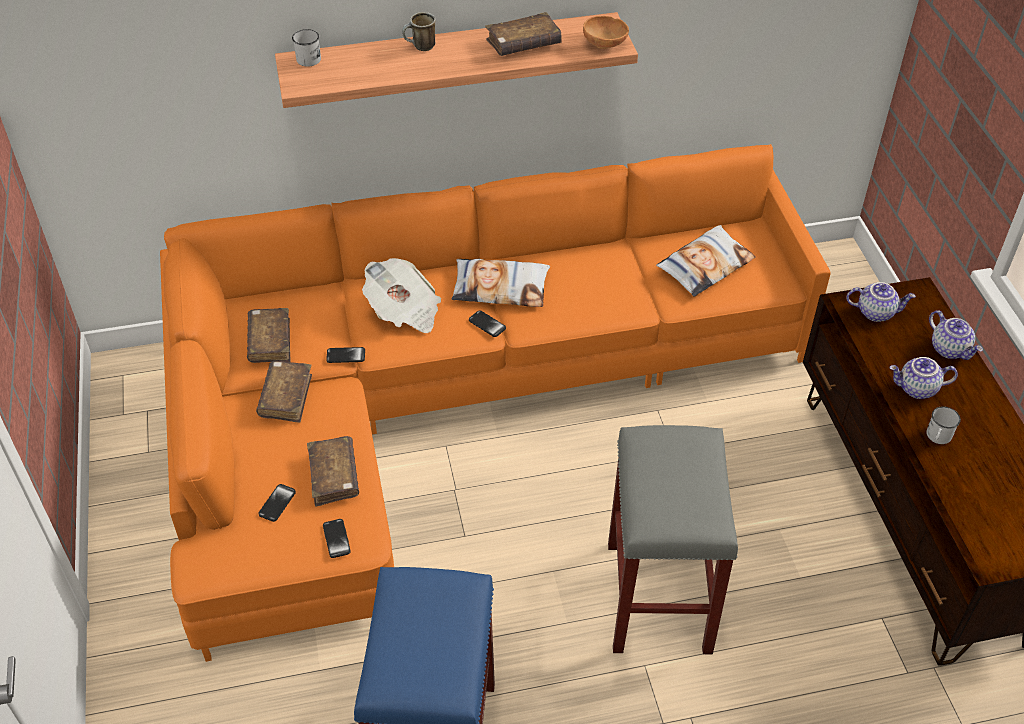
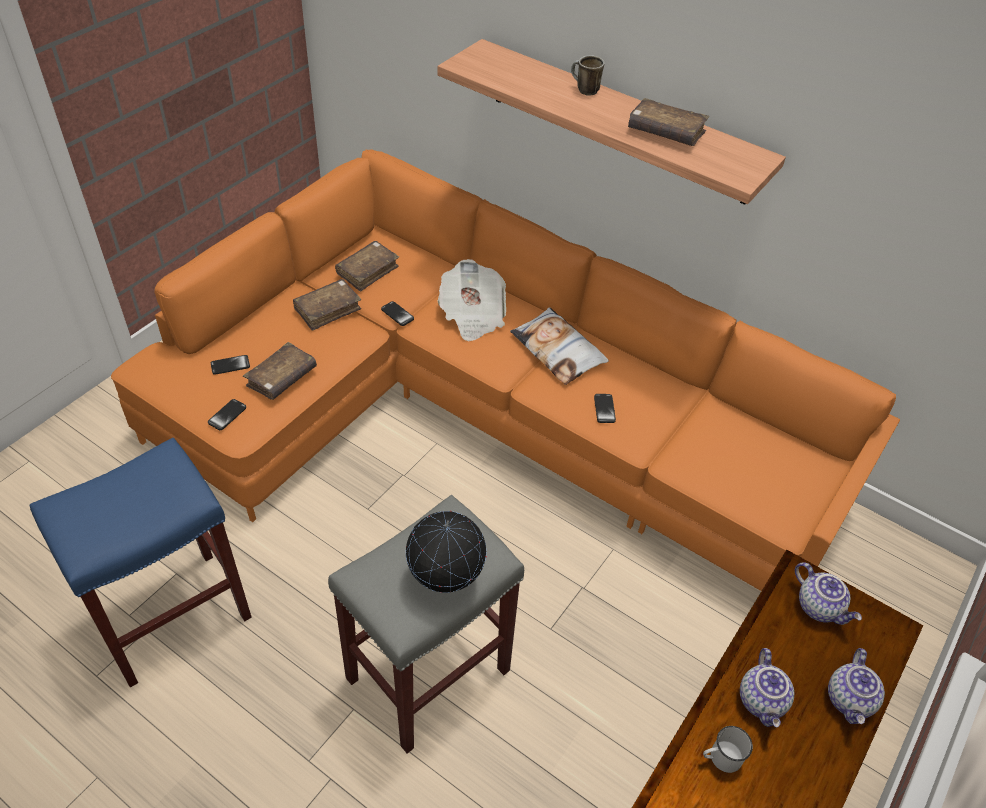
camera: 45 degrees right, 0 degrees up
(310, 57) = (499, 53): white mug -> none
(487, 324) = (513, 366): phone -> phone (604, 409)
(605, 44) = (733, 171): brown bowl -> none
(697, 477) = (445, 579): none -> globe
(705, 266) = (739, 457): pillow -> none
(917, 389) = (762, 701): teapot -> teapot turned 135 degrees counterclockwise

